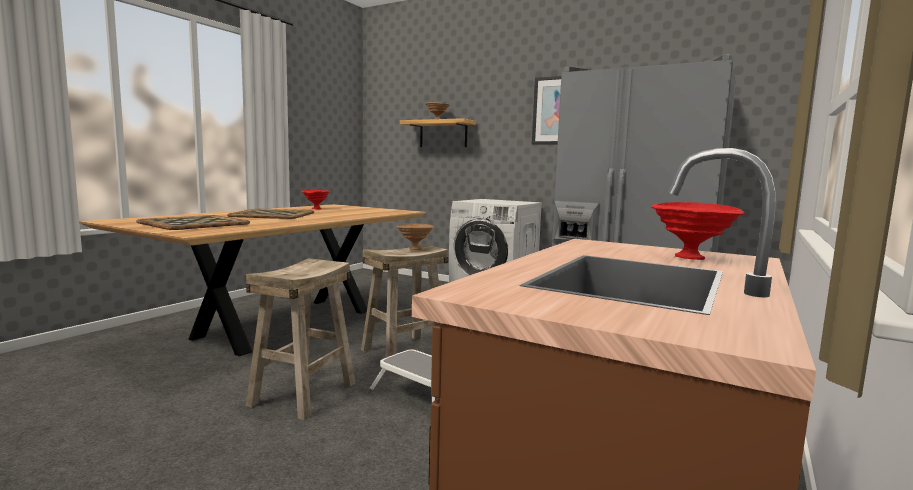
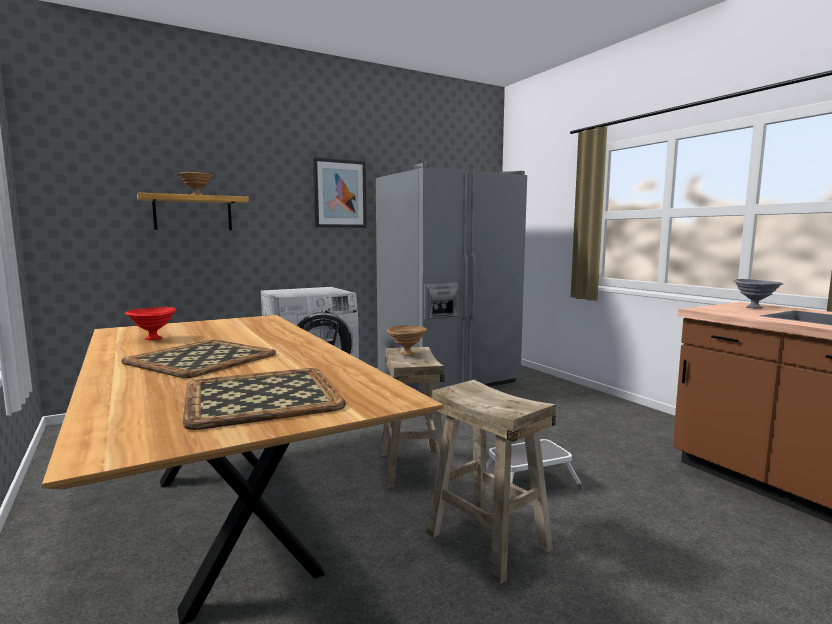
camera: 60 degrees left, 0 degrees up
(692, 258) = (754, 307): red bowl -> grey bowl

